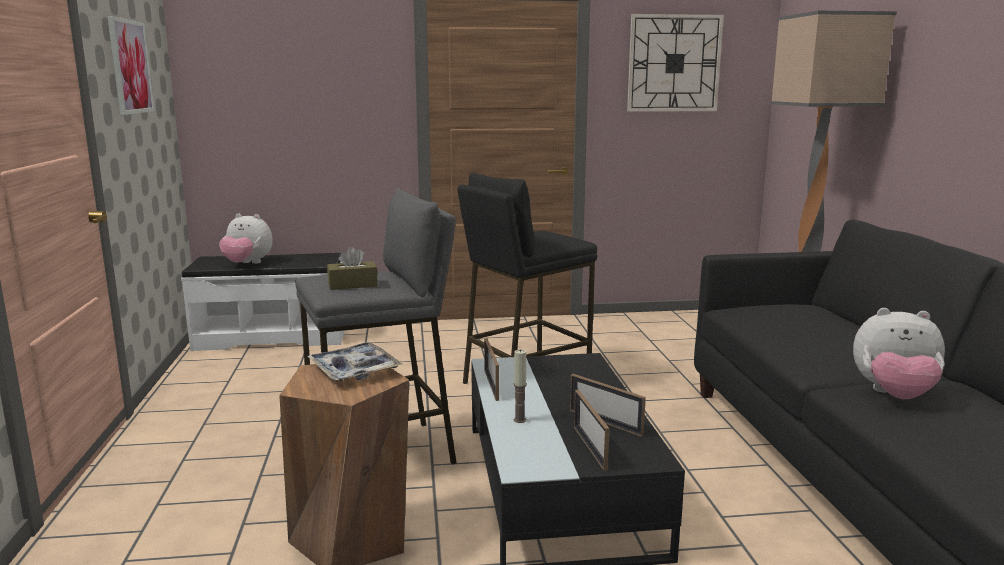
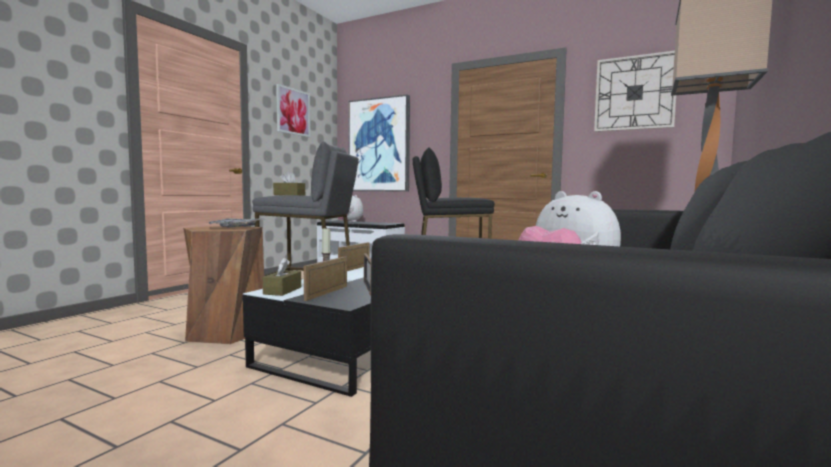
camera: 35 degrees right, 10 degrees down
(276, 117) = (379, 145): none -> picture
(533, 460) = (282, 290): none -> brown tissue box

